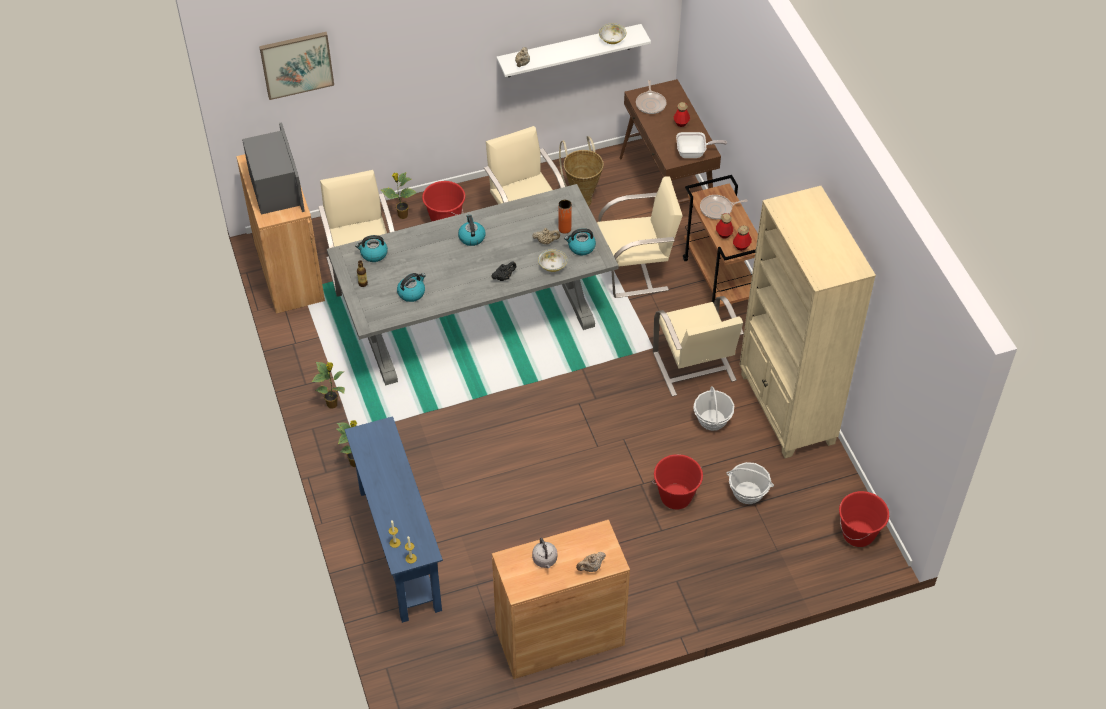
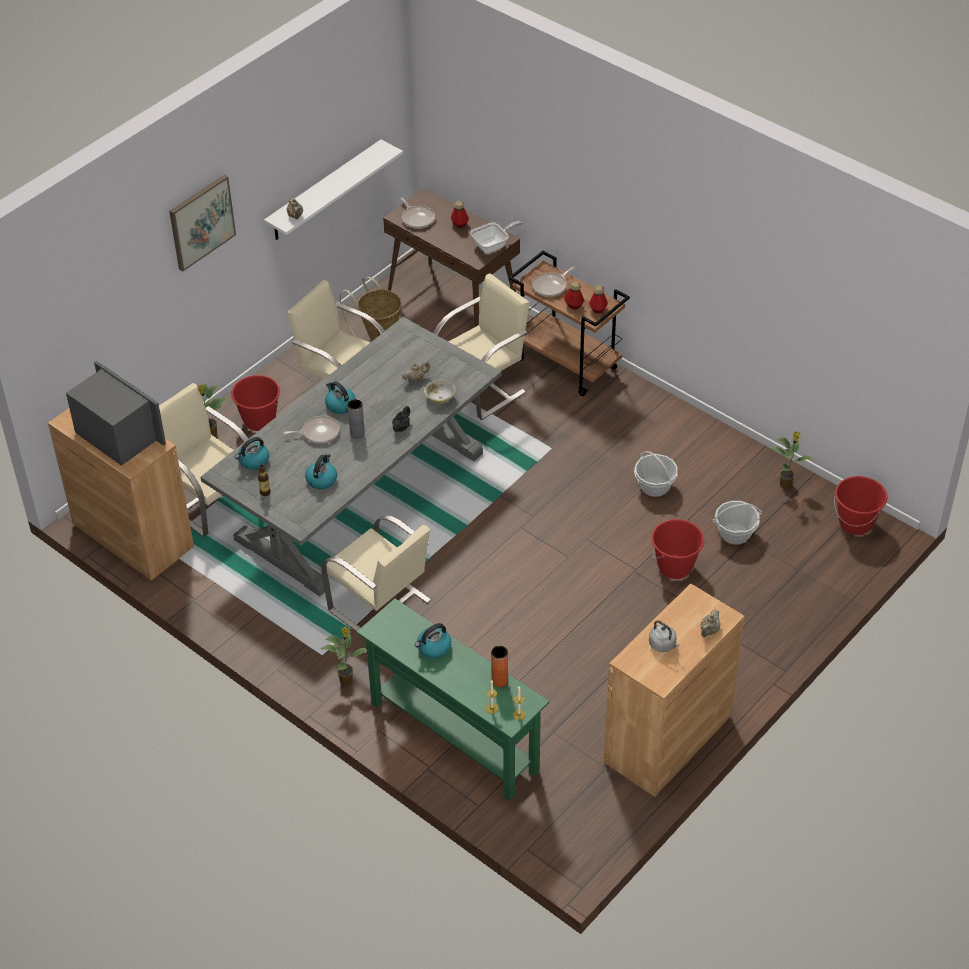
camera: 30 degrees left, 5 degrees down
(296, 64) = (87, 292): picture -> picture (201, 222)
(333, 404) = (280, 637): potted plant -> potted plant (786, 484)
(399, 549) = (453, 737): blue console table -> green console table
(438, 253) = (318, 432): none -> frying pan
(466, 267) = (357, 433): none -> grey vase
(564, 229) = (424, 360): orange vase -> orange vase (499, 680)
(581, 247) = (453, 370): kettle -> kettle (433, 648)
(612, 39) = (365, 163): bowl -> none
(694, 368) = (603, 449): beige chair -> beige chair (380, 607)
(786, 409) = (712, 448): beige bookcase -> none

